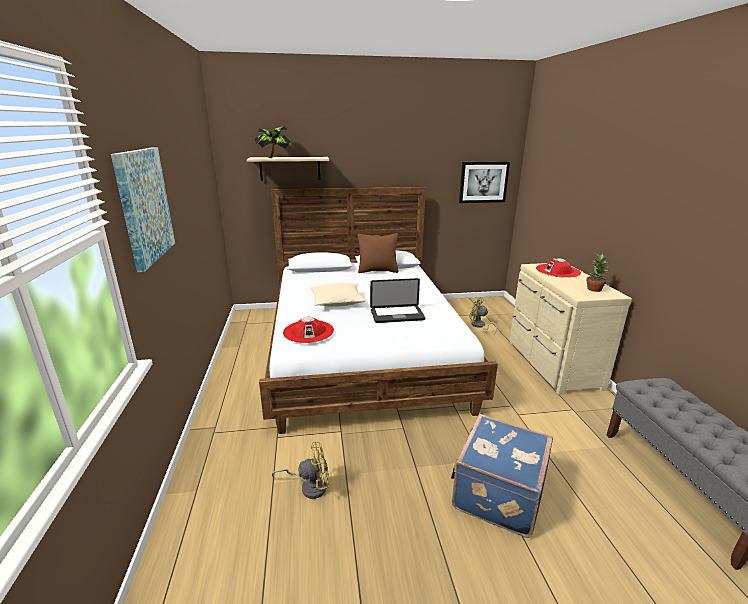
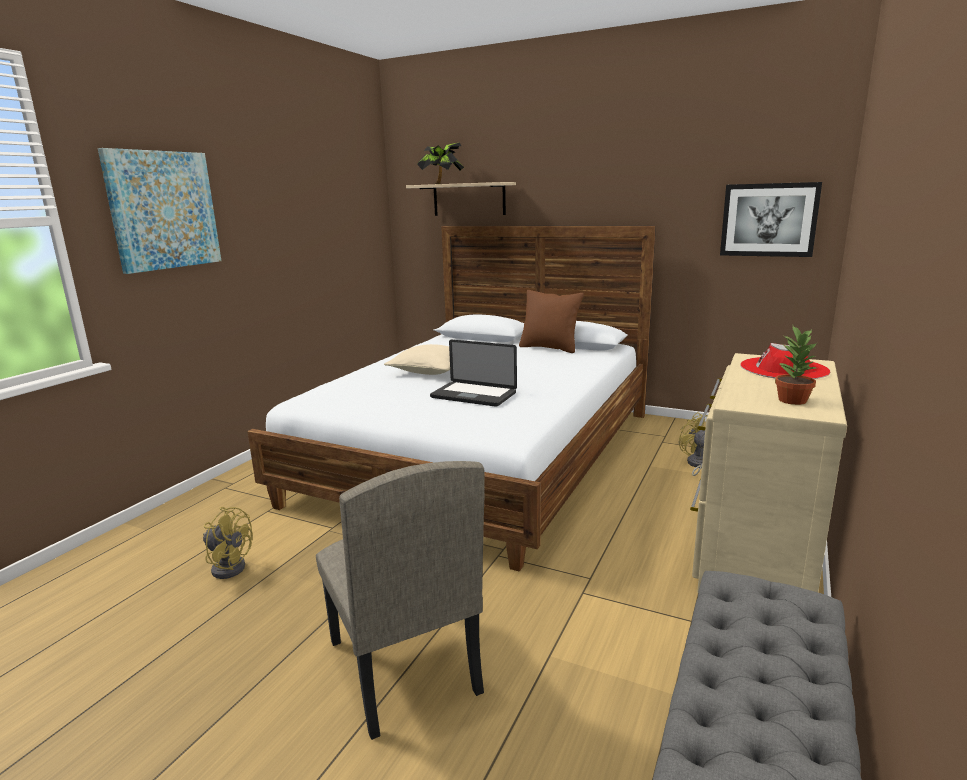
camera: 35 degrees right, 5 degrees down
(308, 331) = (340, 390): red hat -> none
(496, 493) = (402, 666): blue suitcase -> beige chair

